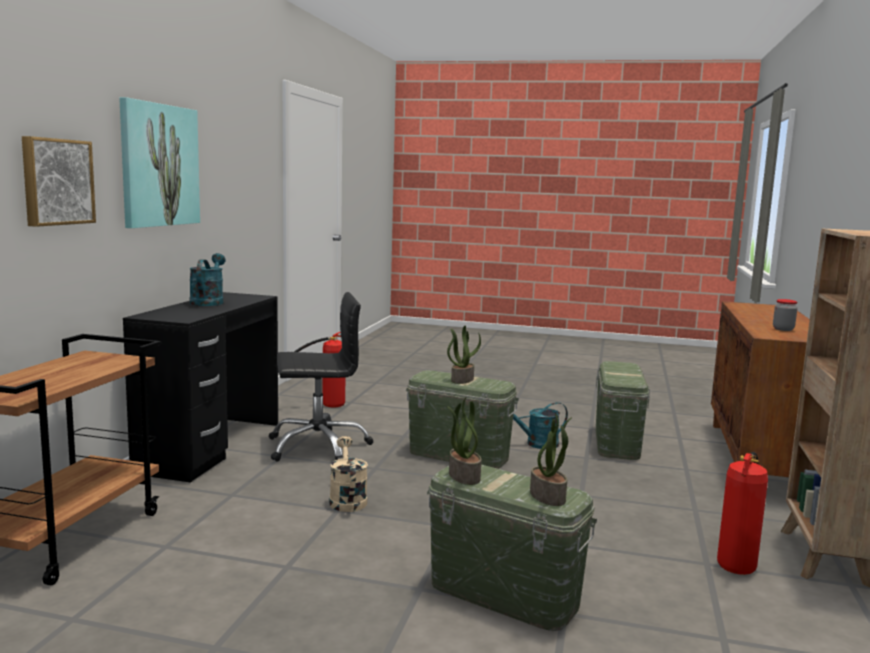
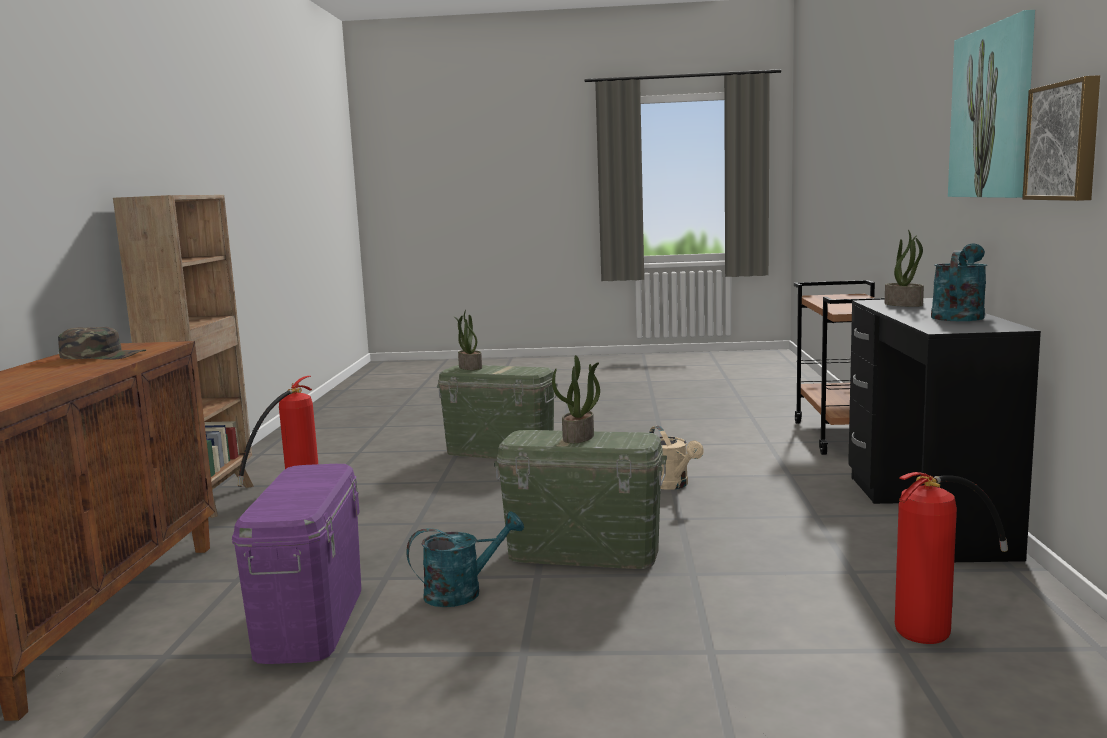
camera: 170 degrees right, 0 degrees up
(56, 182) = (922, 147): picture -> picture (1065, 141)
(208, 302) = (959, 316): turquoise watering can -> turquoise watering can turned 135 degrees counterclockwise
(318, 446) = (793, 535): black office chair -> none
(463, 476) = (529, 369): potted plant -> potted plant (904, 304)
(617, 442) = (310, 620): green storage box -> purple storage box
(783, 329) = (103, 356): jar -> green cap

